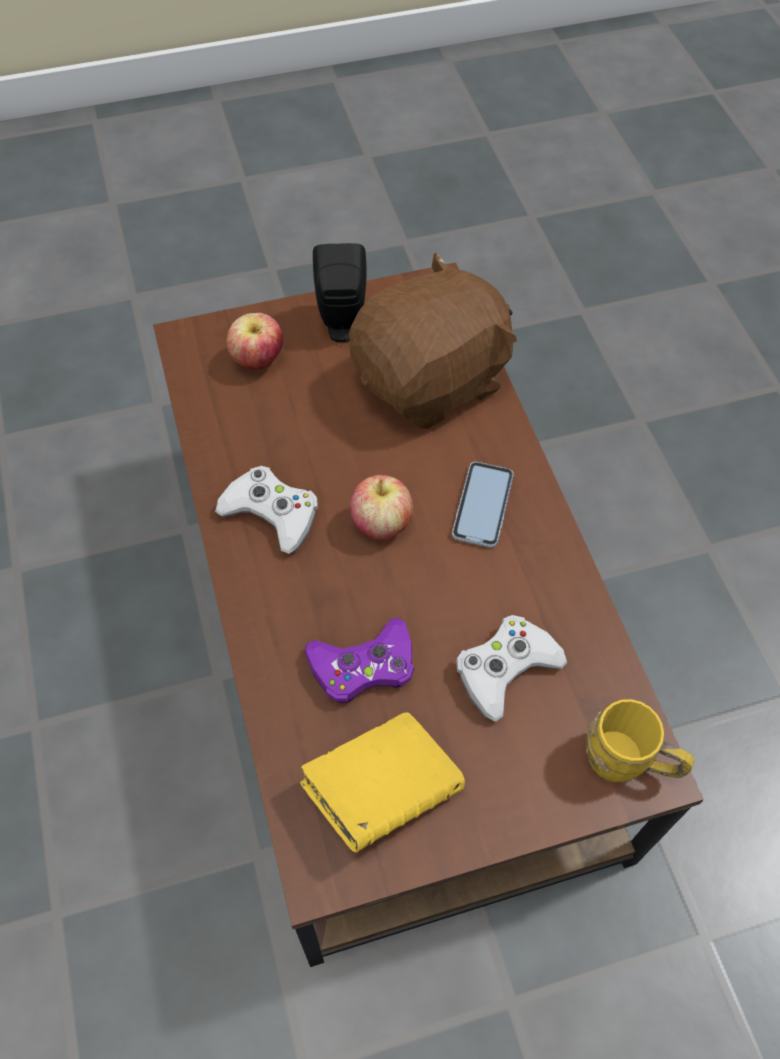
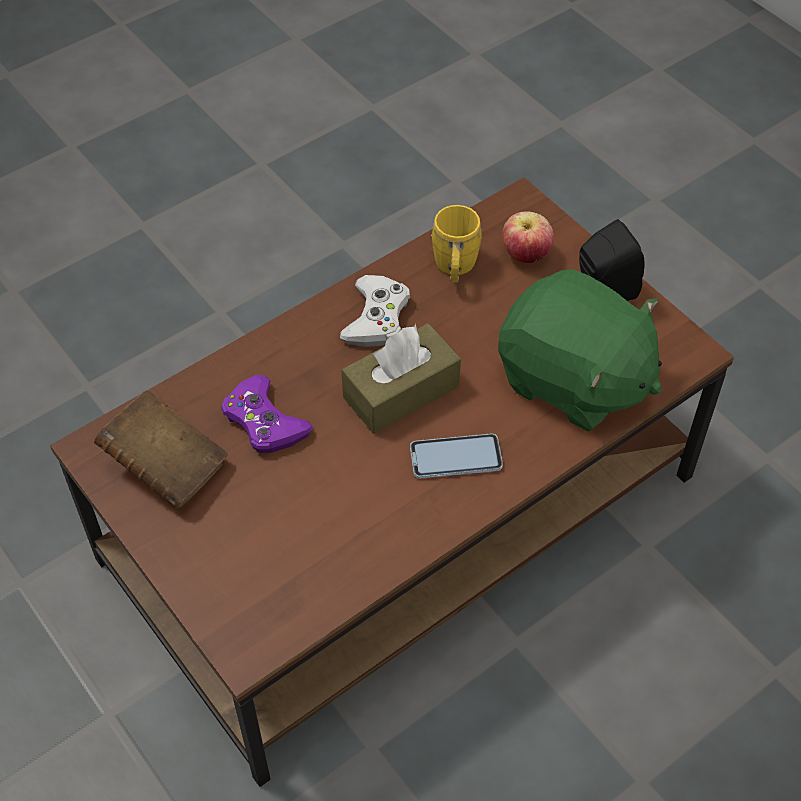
camera: 70 degrees right, 5 degrees down
(381, 524) = (401, 391): apple -> brown tissue box
(382, 790) = (166, 466): yellow book -> brown book
(432, 381) = (573, 381): brown plush toy -> green plush toy
(505, 669) = (300, 518): white game controller -> none
(628, 762) = (249, 630): yellow mug -> yellow mug (455, 269)

